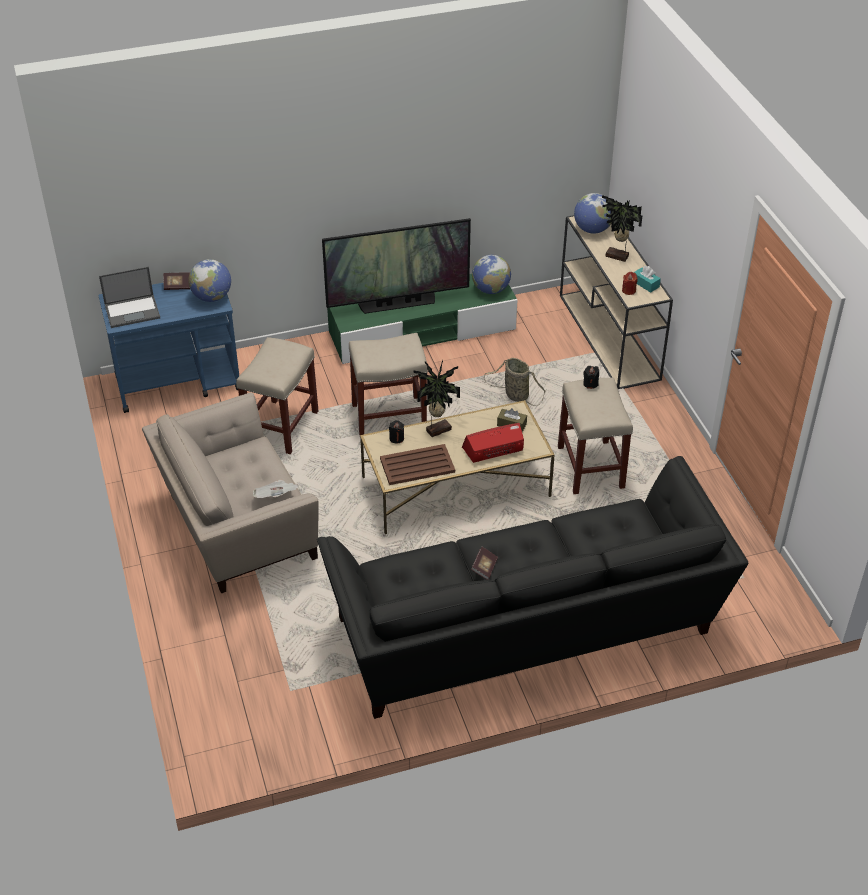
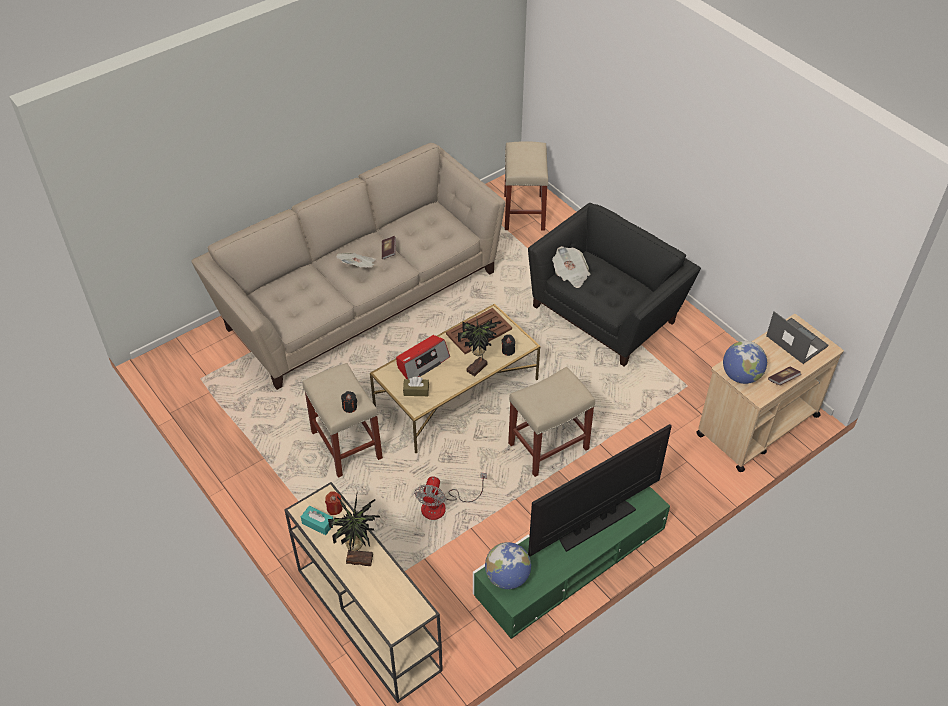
camera: 160 degrees right, 5 degrees up
(133, 311) = (796, 341): laptop -> laptop turned 90 degrees clockwise
(179, 383) = (757, 425): blue cart -> beige cart
(236, 528) = (607, 312): beige armchair -> black armchair
(281, 427) = (634, 406): beige stool -> beige stool (524, 211)
(515, 395) = (442, 506): basket -> fan
(524, 632) = (360, 296): black sofa -> beige sofa
(531, 555) = (358, 267): none -> newspaper
(592, 230) = (400, 598): globe -> none

